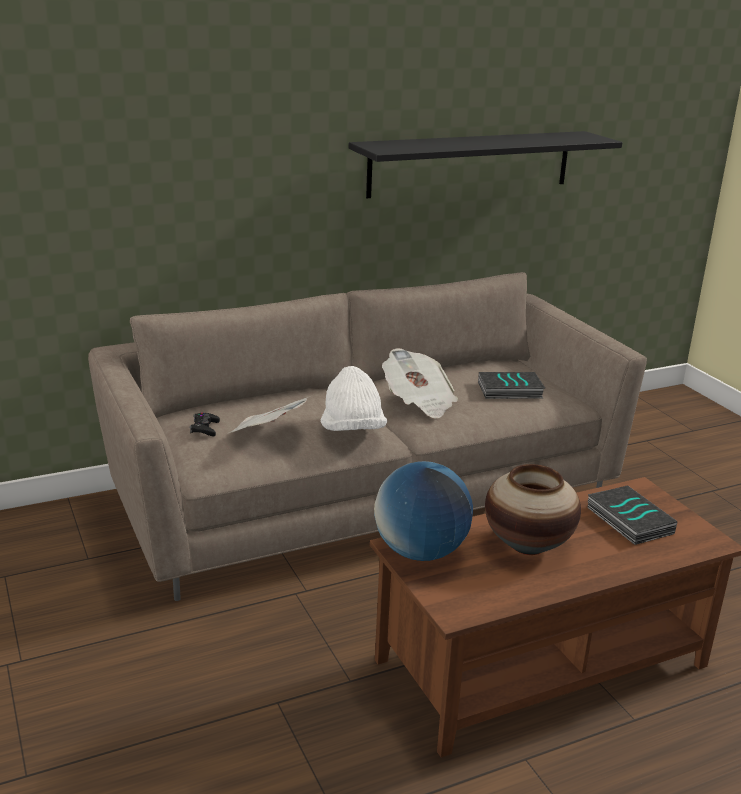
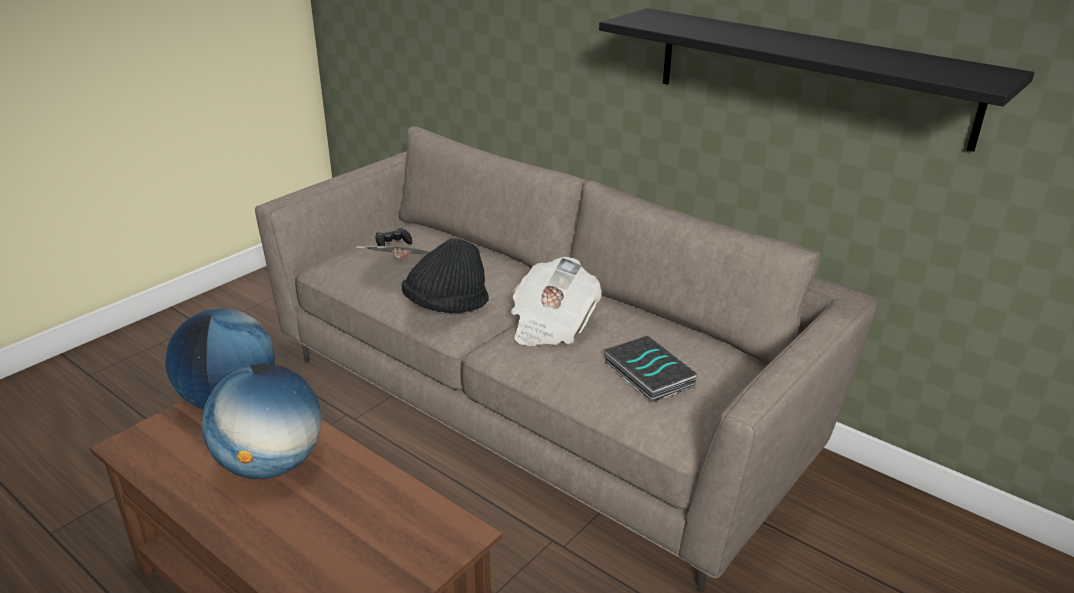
camera: 65 degrees right, 5 degrees up
(352, 431) = (446, 306): white hat -> black hat
(527, 545) = (271, 464): vase -> globe
(627, 520) = (367, 534): book -> none

